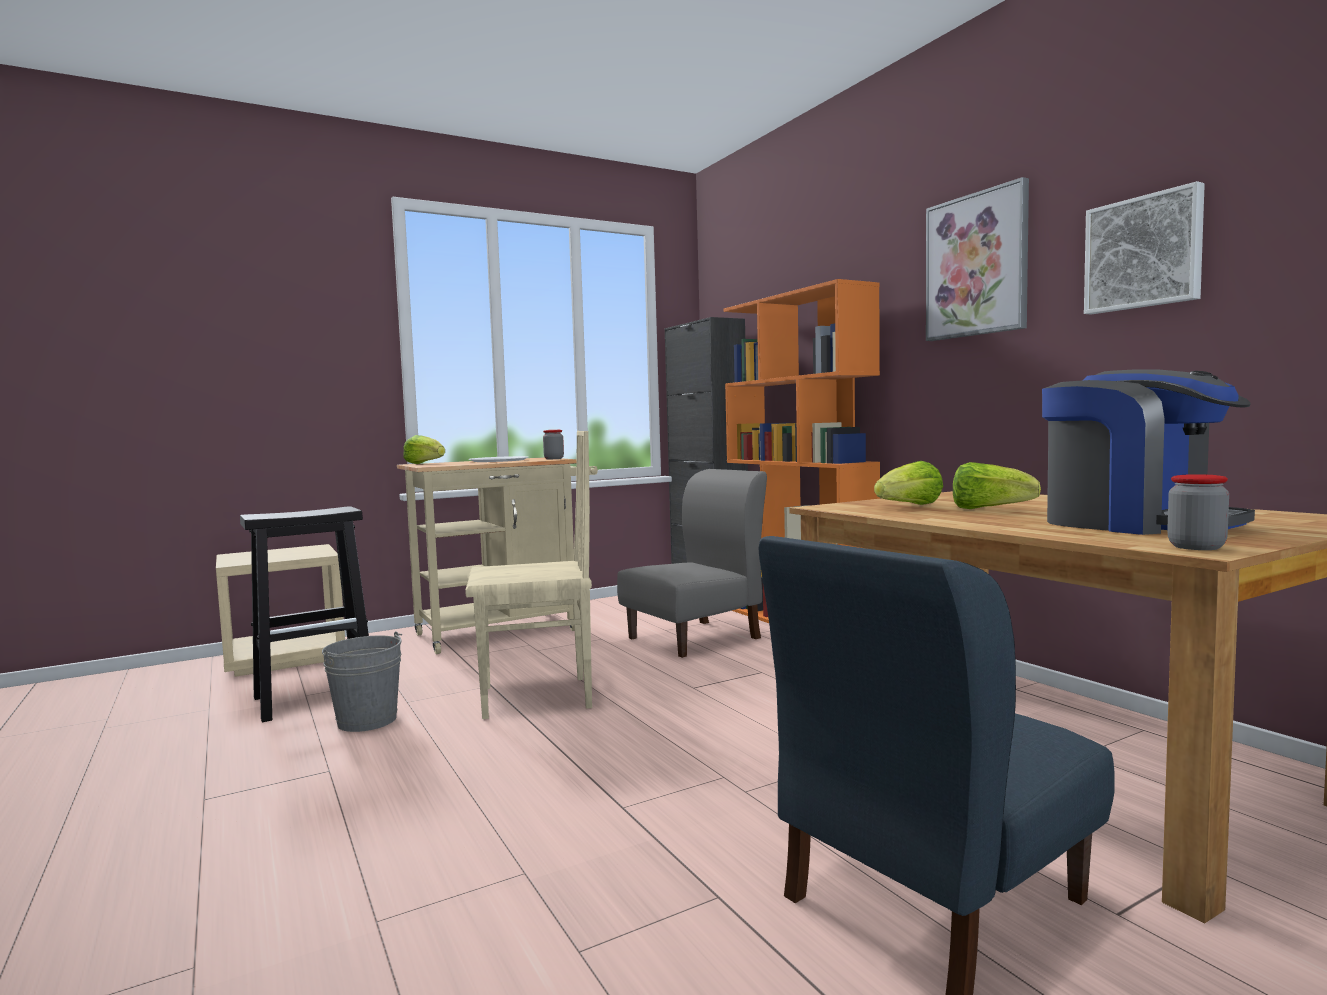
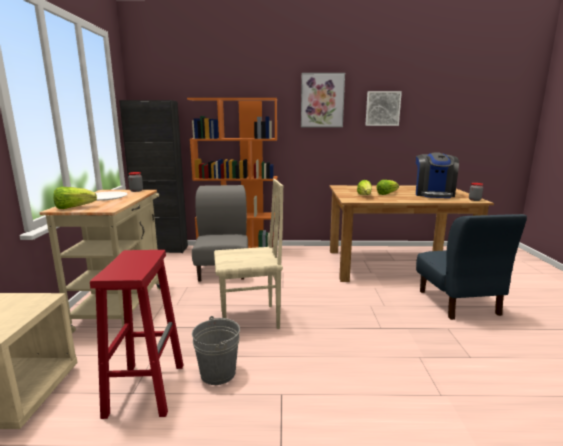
camera: 60 degrees left, 10 degrees up
(317, 697) = (146, 388): black stool -> red stool
(537, 698) = (250, 319): beige chair -> beige chair turned 60 degrees clockwise
(1135, 524) = (433, 194): coffee machine -> coffee machine turned 105 degrees clockwise

